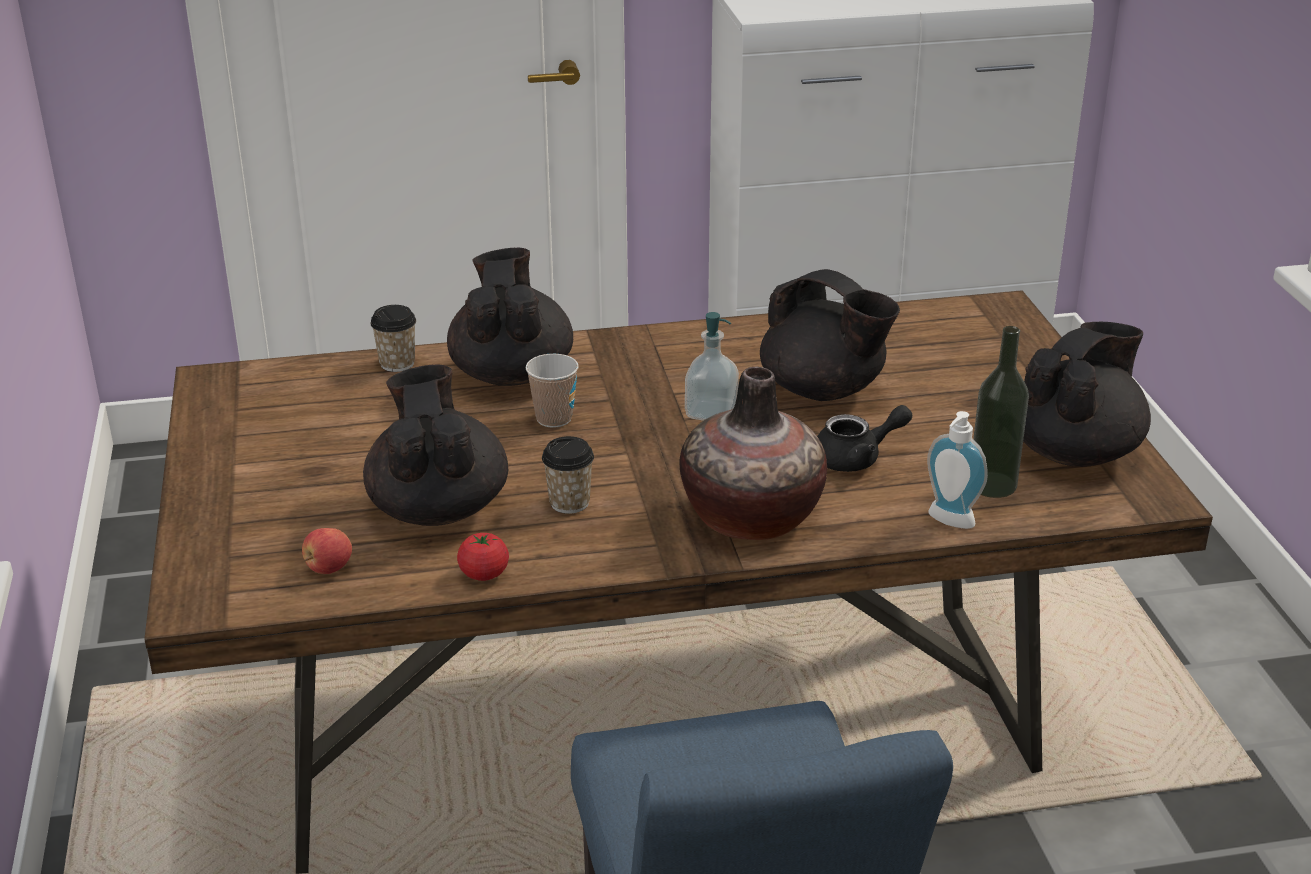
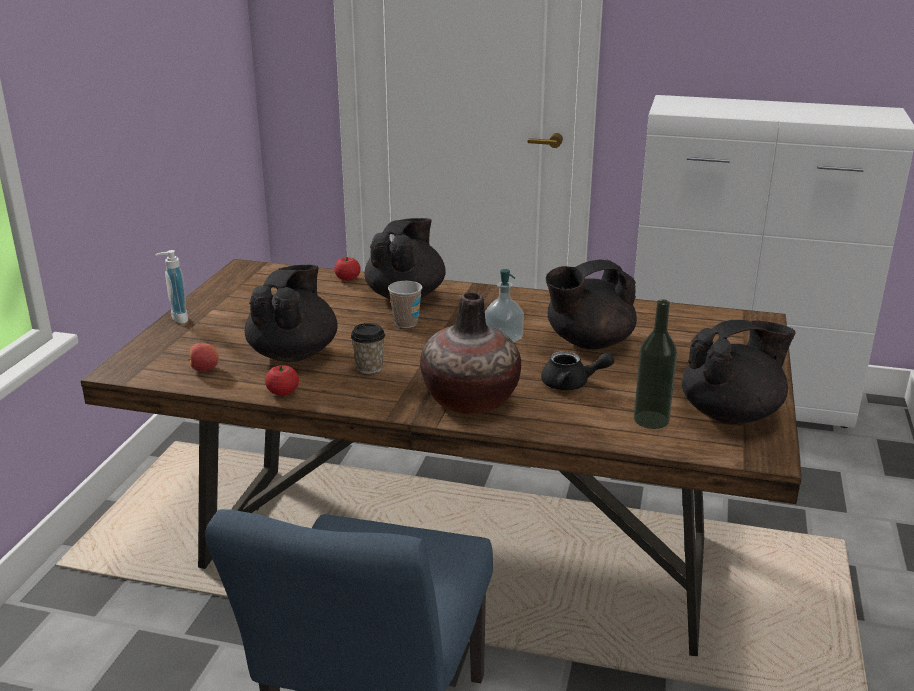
camera: 25 degrees right, 5 degrees down
(397, 363) = (347, 279): cup -> tomato
(823, 390) = (588, 342): black teapot -> black teapot turned 90 degrees clockwise
(948, 522) = (598, 434): soap dispenser -> soap dispenser (176, 319)

